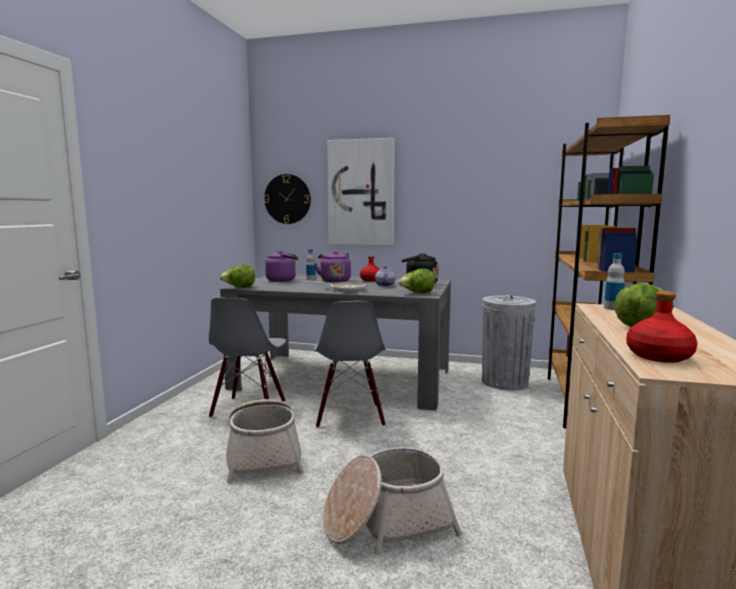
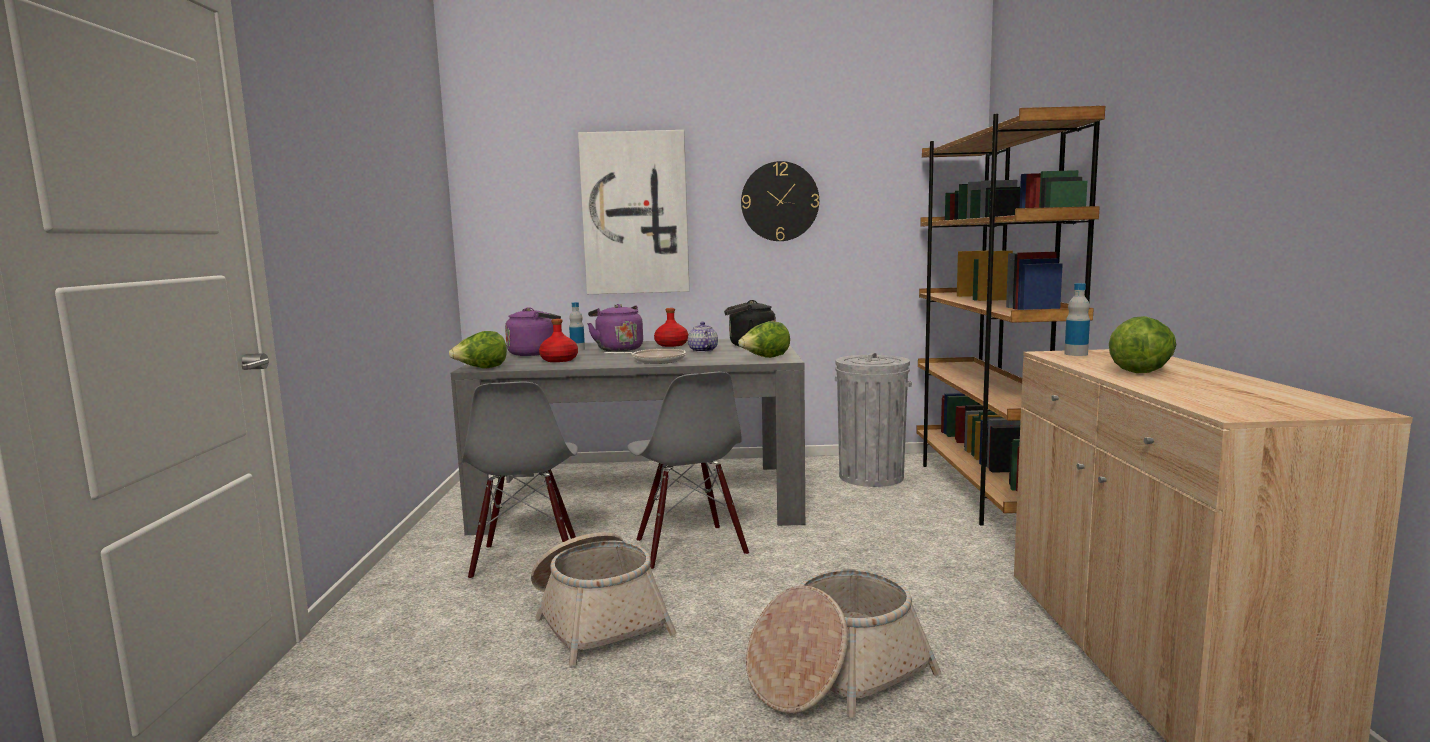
camera: 15 degrees left, 0 degrees up
(287, 199) = (514, 225): wall clock -> wall clock (779, 201)
(659, 356) = (1208, 399): red bottle -> red bottle (559, 360)

